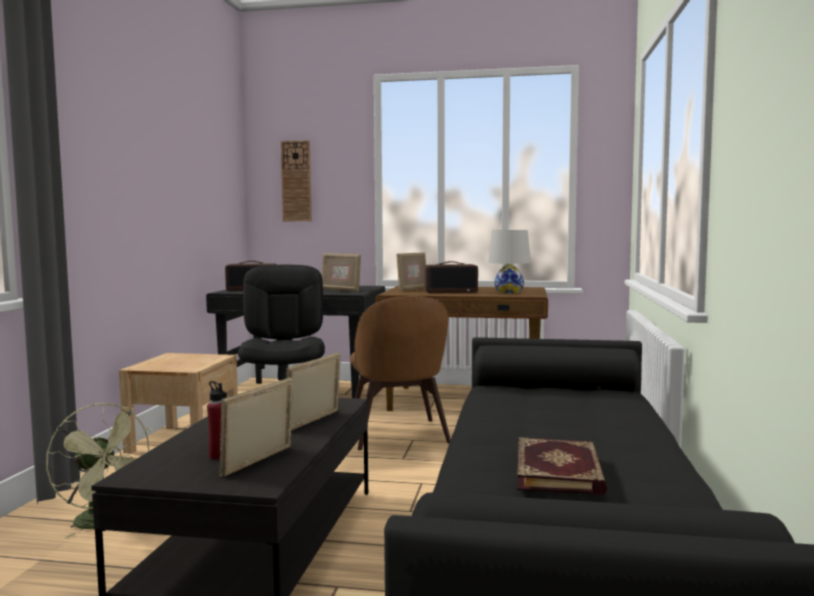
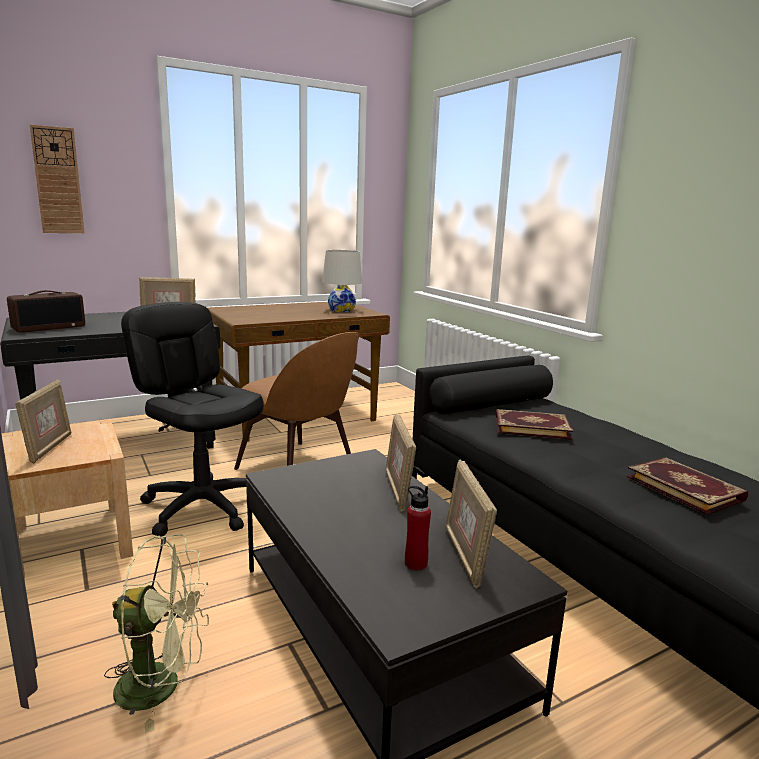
camera: 40 degrees left, 10 degrees up
(412, 289) = (241, 312): picture frame -> picture frame (49, 448)
(451, 292) = (291, 314): radio -> none
(532, 404) = (531, 427): none -> book

